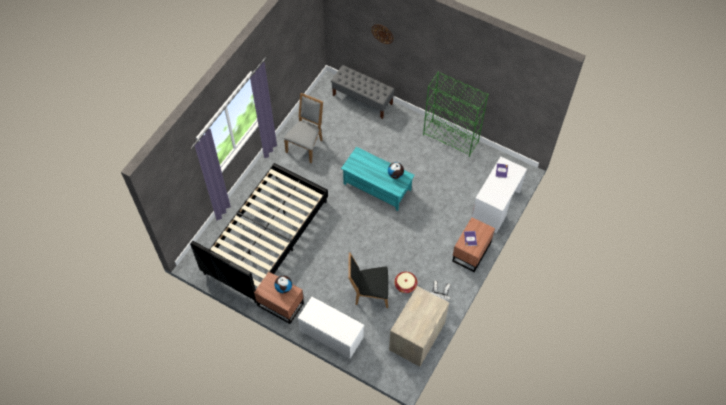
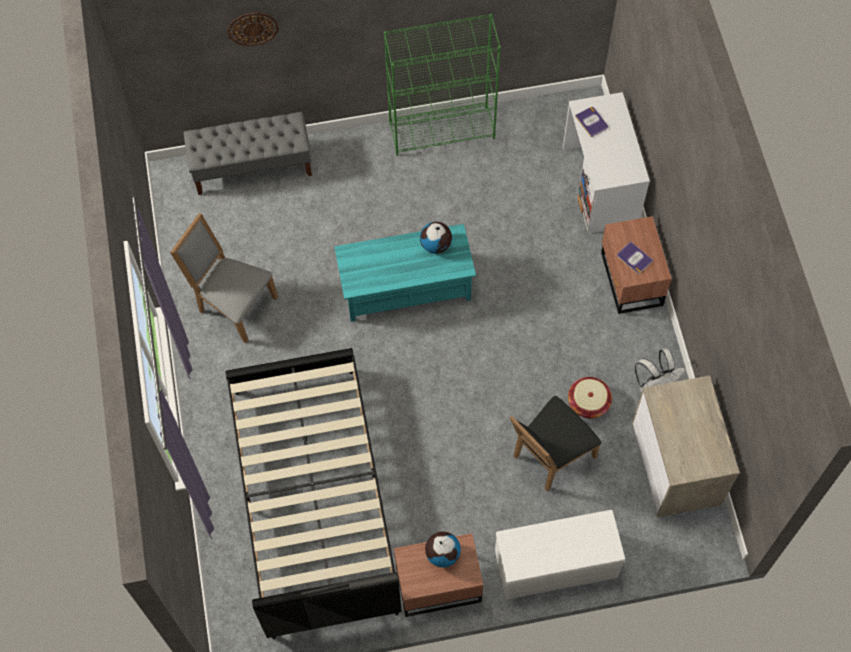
camera: 40 degrees left, 5 degrees up
(306, 145) = (233, 304): grey chair -> grey chair turned 45 degrees counterclockwise

